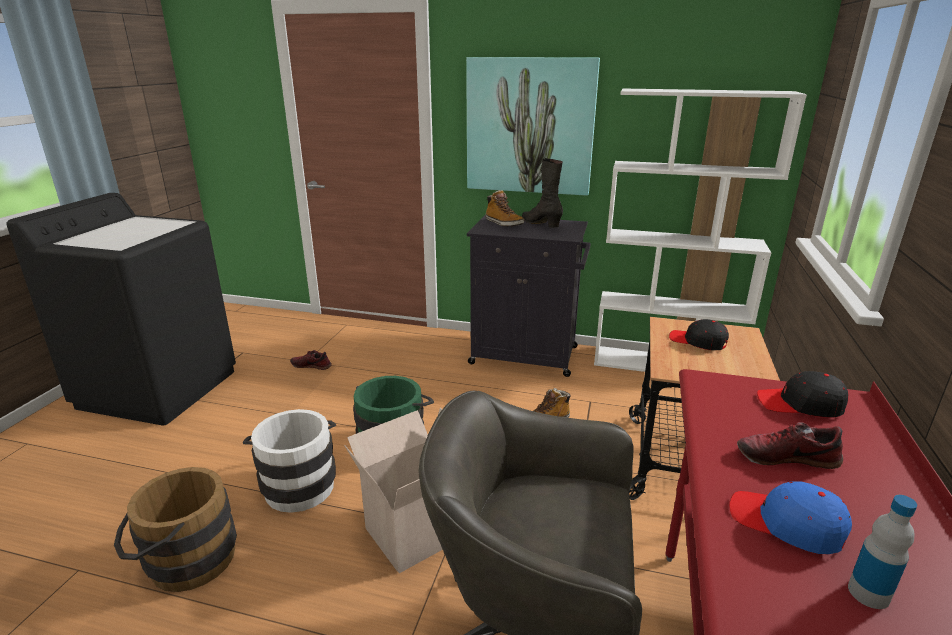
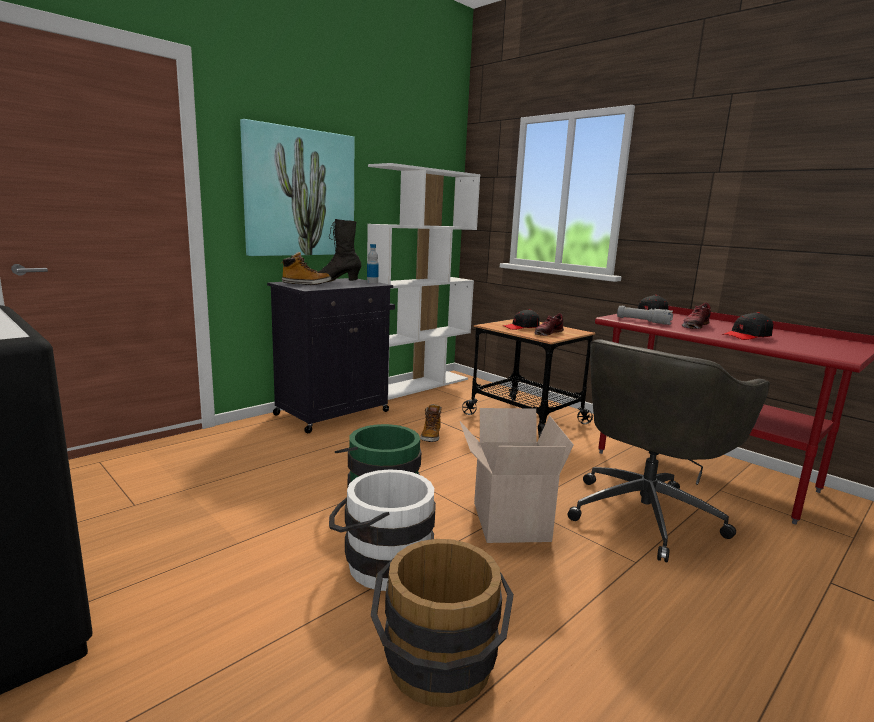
camera: 60 degrees left, 10 degrees down
(312, 365) = (153, 503): shoe -> shoe (548, 333)
(723, 406) = (643, 321): none -> grey flashlight
(786, 523) = (747, 336): blue cap -> black cap
(868, 593) = (792, 339): bottle -> bottle (372, 282)

